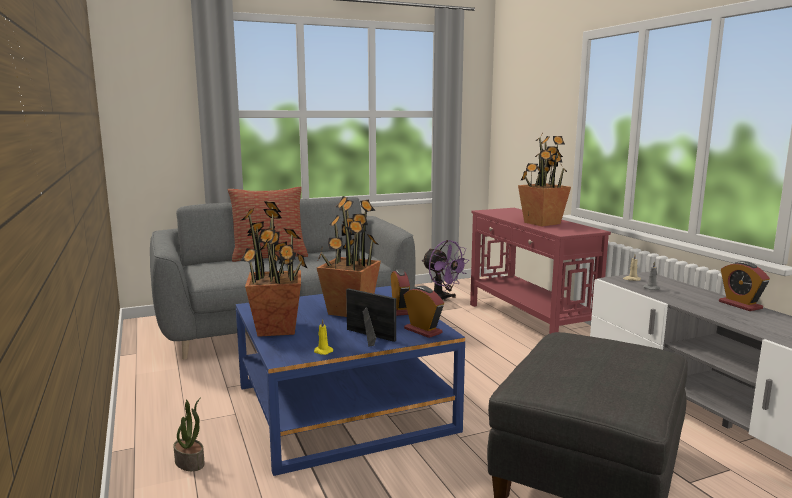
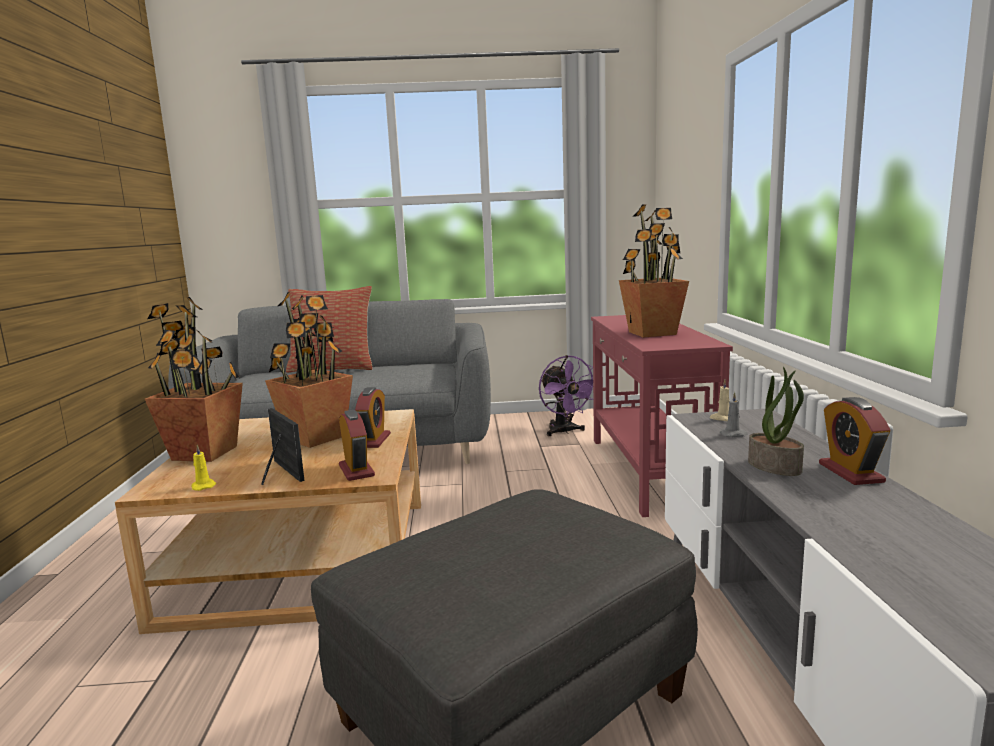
camera: 20 degrees right, 0 degrees up
(190, 462) = (83, 601): potted plant -> potted plant (775, 466)
(343, 407) = (304, 558): blue coffee table -> beige coffee table

